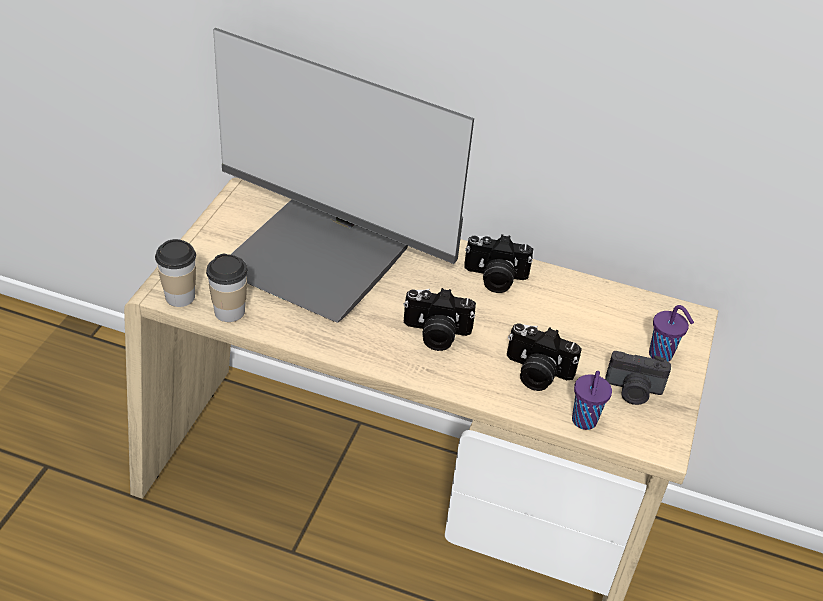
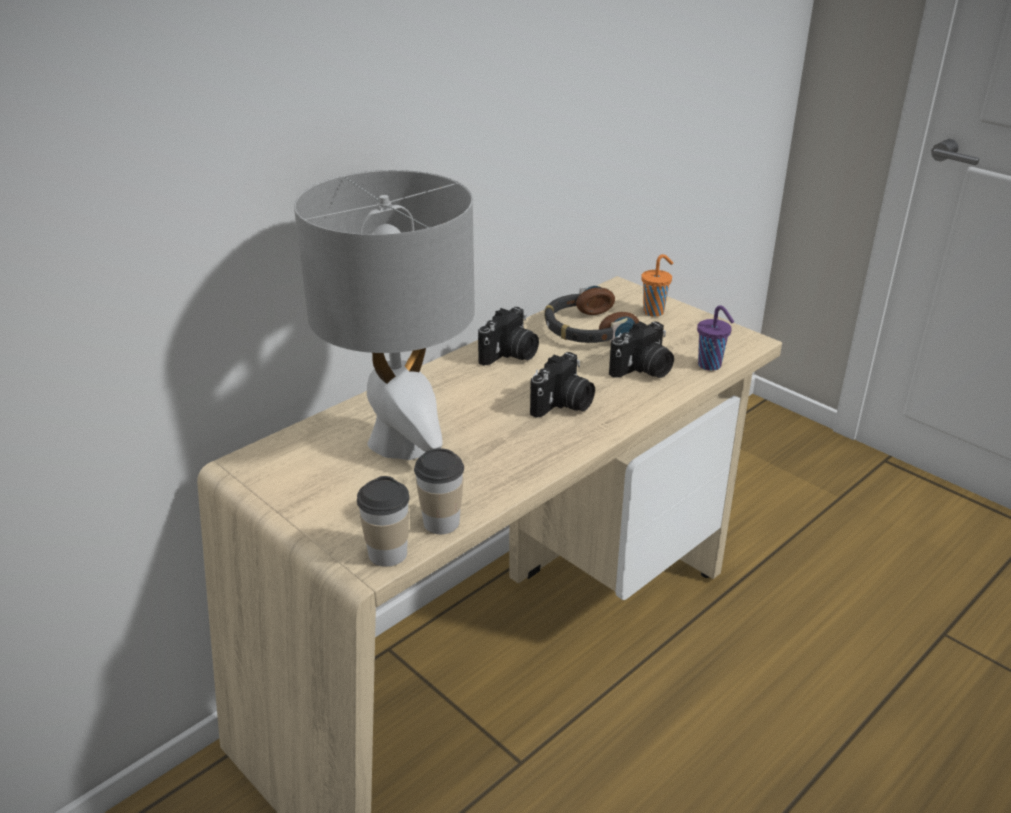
camera: 60 degrees left, 10 degrees down
(318, 258) = (400, 442): monitor -> grey table lamp
(582, 315) = (586, 329): none -> headphones
(633, 391) = (687, 335): camera -> none
(662, 355) = (654, 312): purple cup -> orange cup

